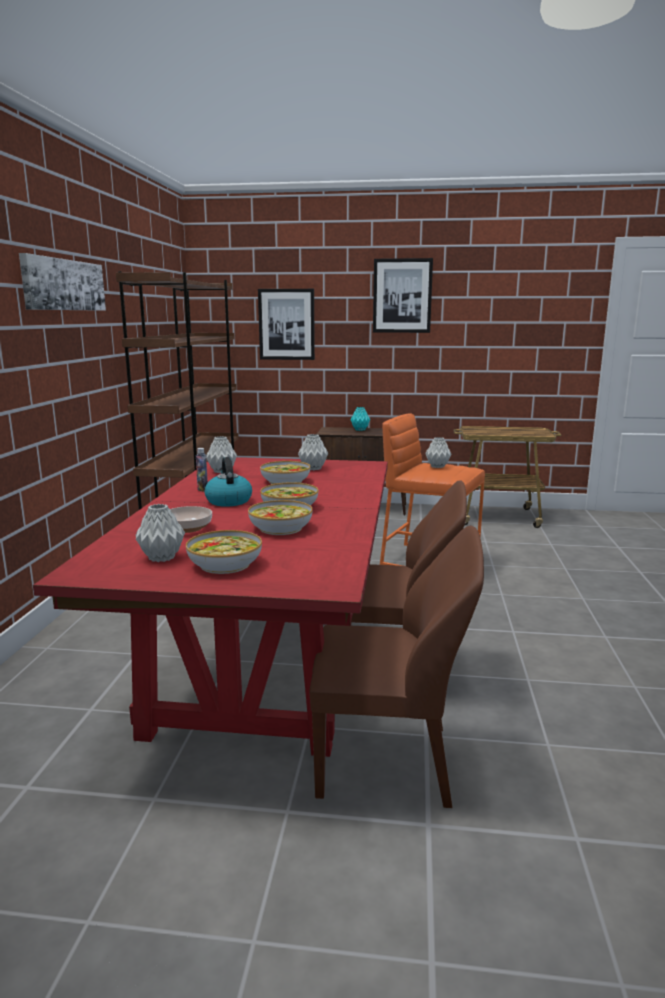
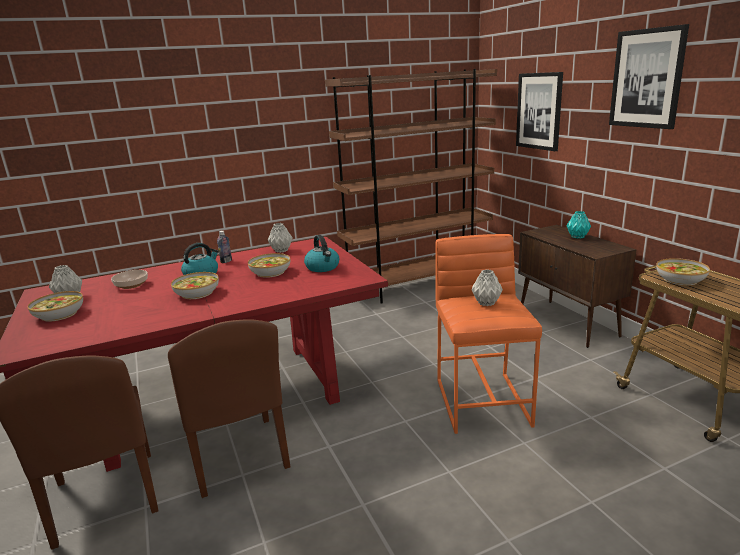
camera: 60 degrees right, 5 degrees up
(64, 285) = (259, 96): picture -> none
(280, 528) = (142, 305): bowl -> bowl (680, 279)
(313, 468) = (323, 267): grey vase -> kettle

